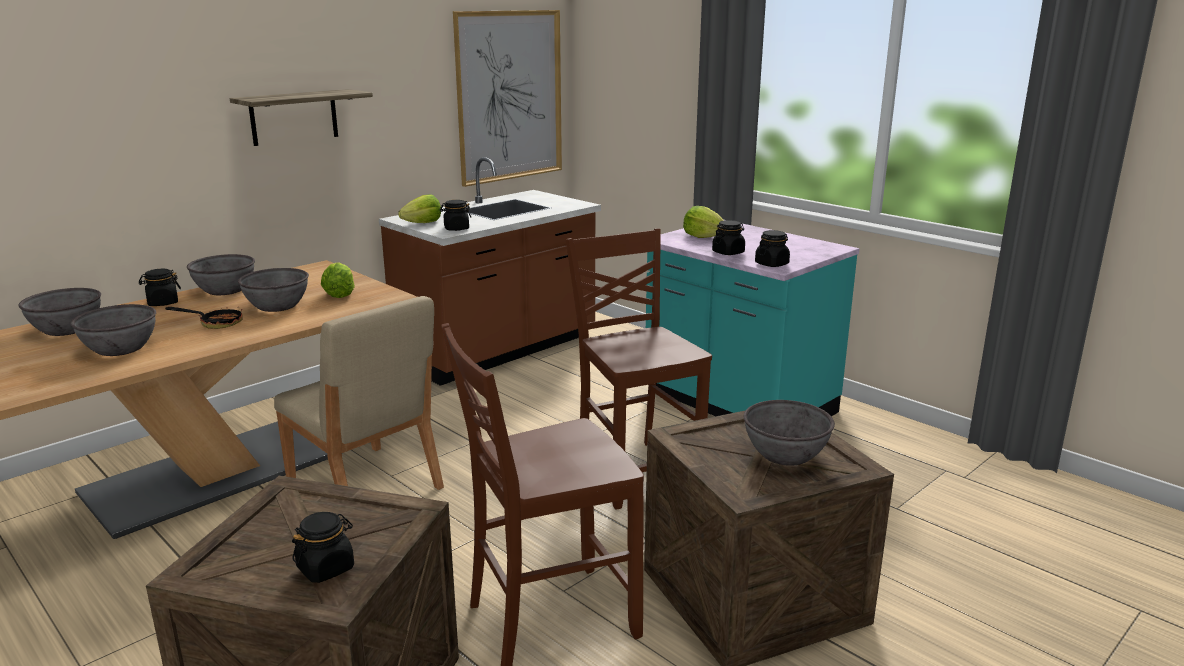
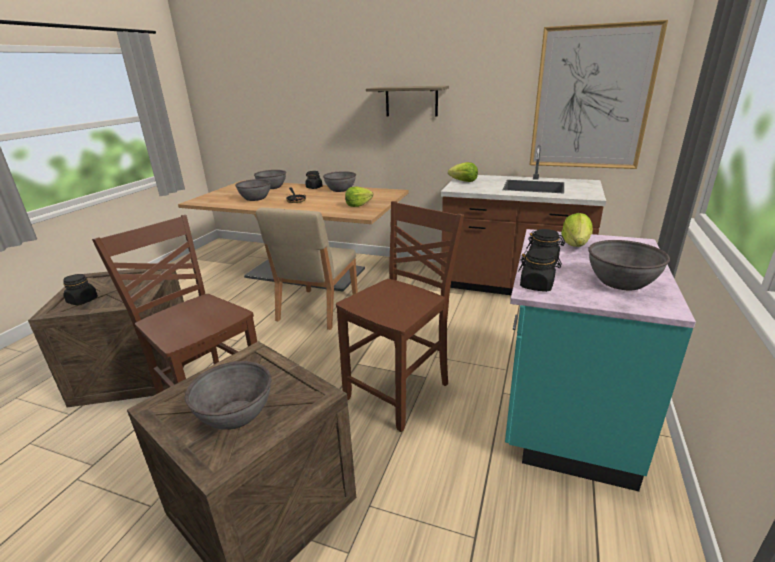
camera: 65 degrees right, 5 degrees up
(277, 306) = (328, 201): grey bowl -> grey bowl (621, 282)
(456, 228) = (465, 188): black jar -> none

